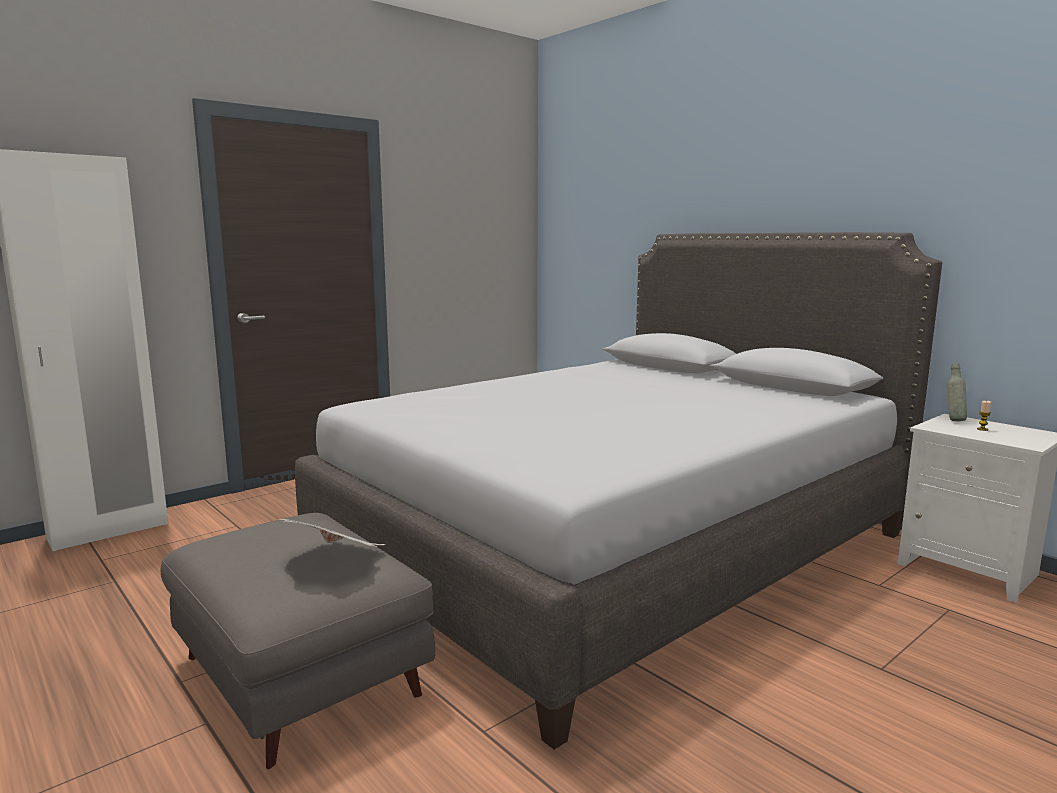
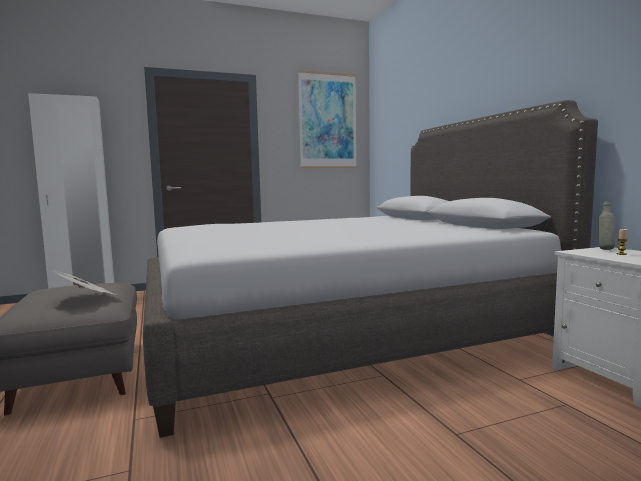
camera: 20 degrees right, 5 degrees down
(482, 199) = (327, 121): none -> picture

